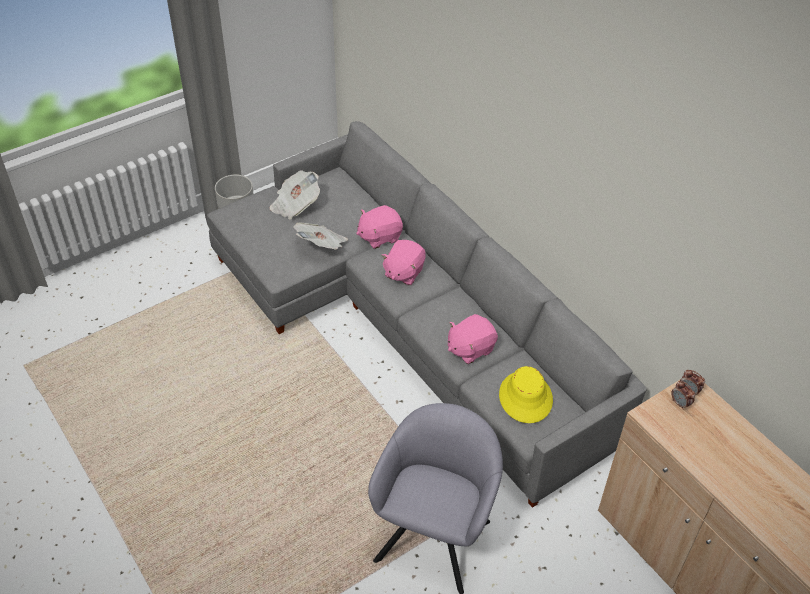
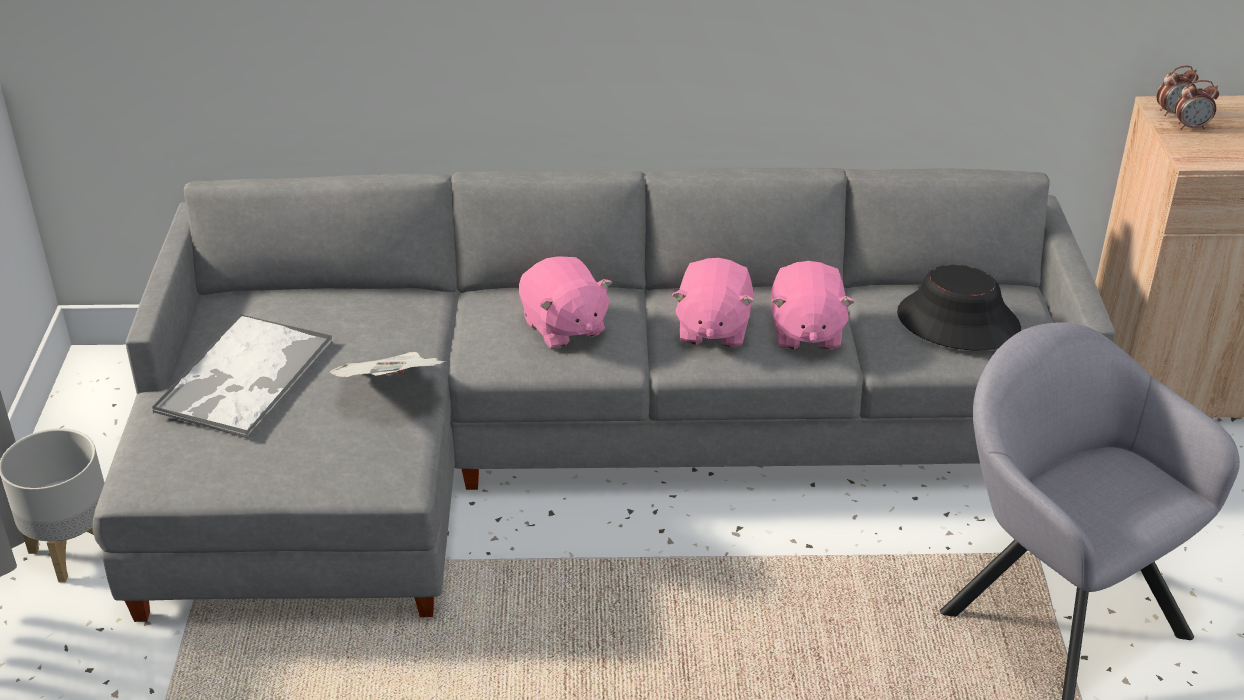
camera: 55 degrees left, 10 degrees down
(295, 205) = (244, 378): newspaper -> tray
(379, 236) = (443, 319): pink plush toy -> pink plush toy (712, 329)
(525, 397) = (957, 322): yellow hat -> black hat

